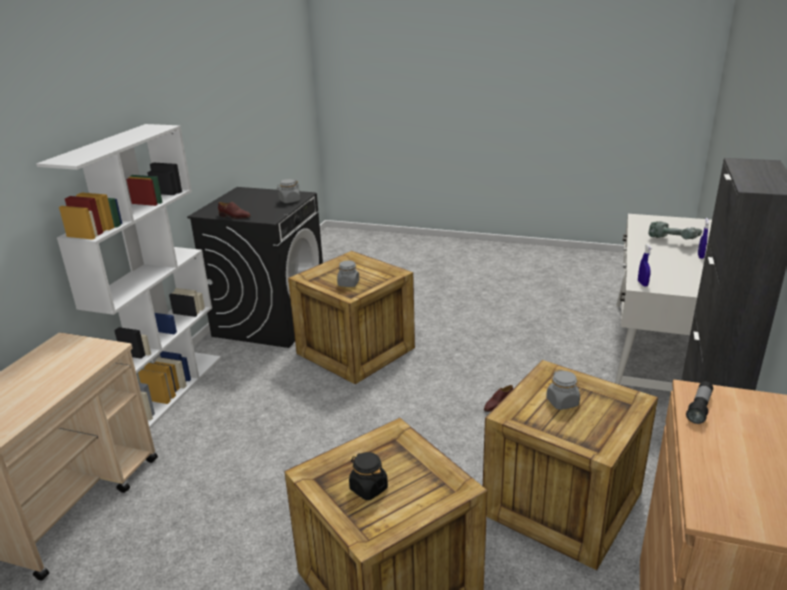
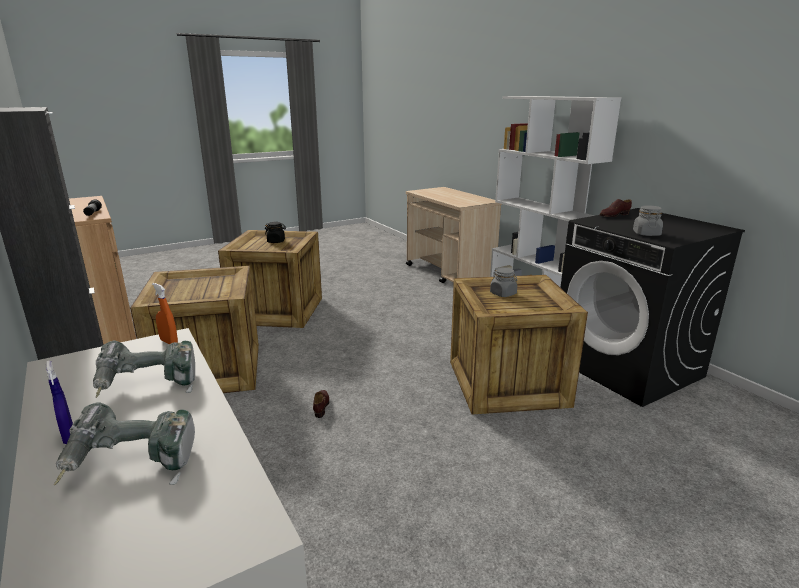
camera: 130 degrees right, 5 degrees down
(562, 402) = (207, 289): grey jar -> none
(642, 284) = (169, 342): blue spray bottle -> orange spray bottle
(661, 264) = (148, 386): none -> power drill

